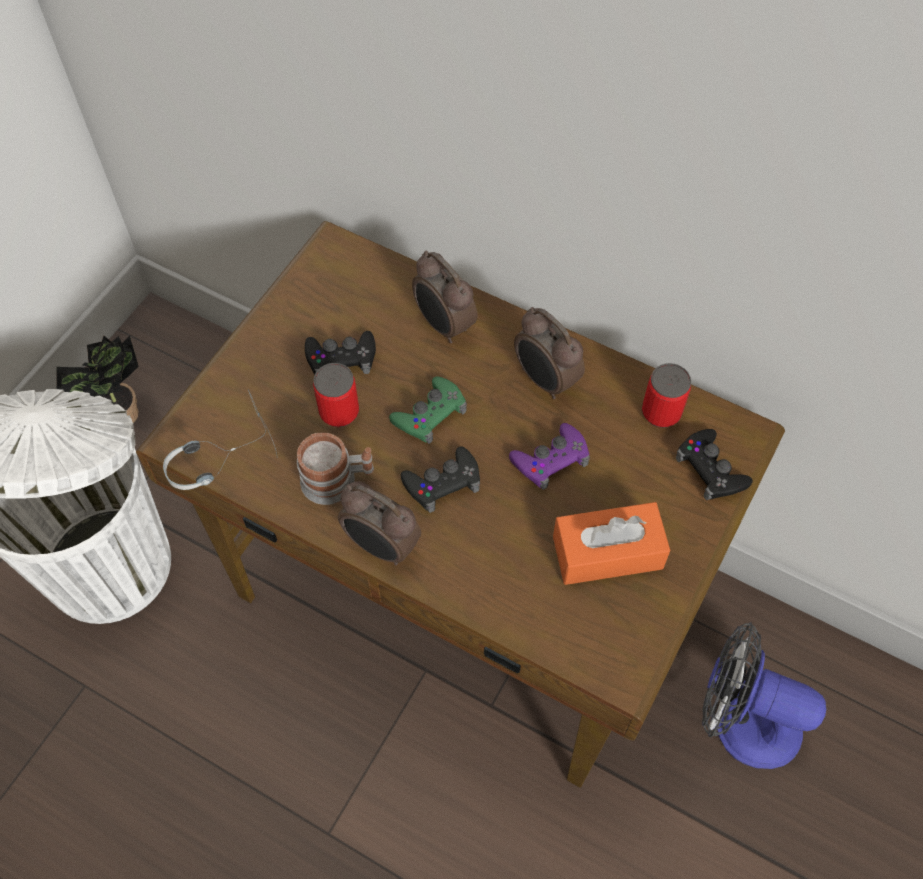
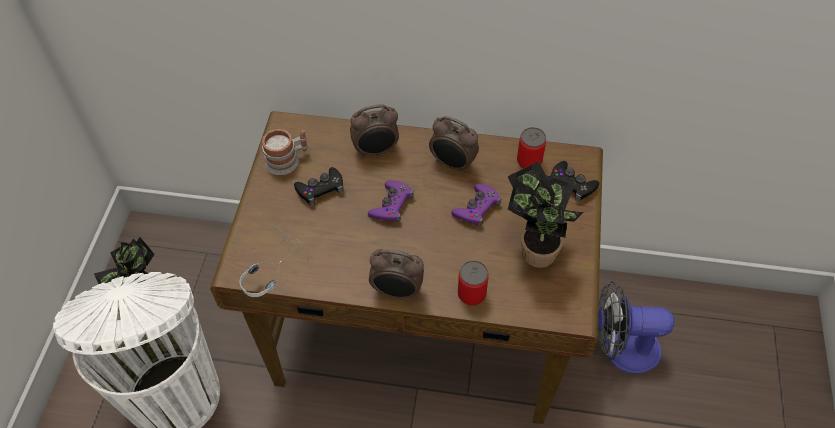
camera: 20 degrees left, 5 degrees down
(337, 480) = (351, 262): mug -> mug (288, 160)
(339, 412) = (334, 221): can -> can (471, 294)
(430, 414) = (391, 205): green game controller -> purple game controller
(442, 483) = (418, 242): black game controller -> none
(443, 325) = (376, 151): alarm clock -> alarm clock turned 45 degrees counterclockwise
(607, 552) = (534, 250): orange tissue box -> potted plant

